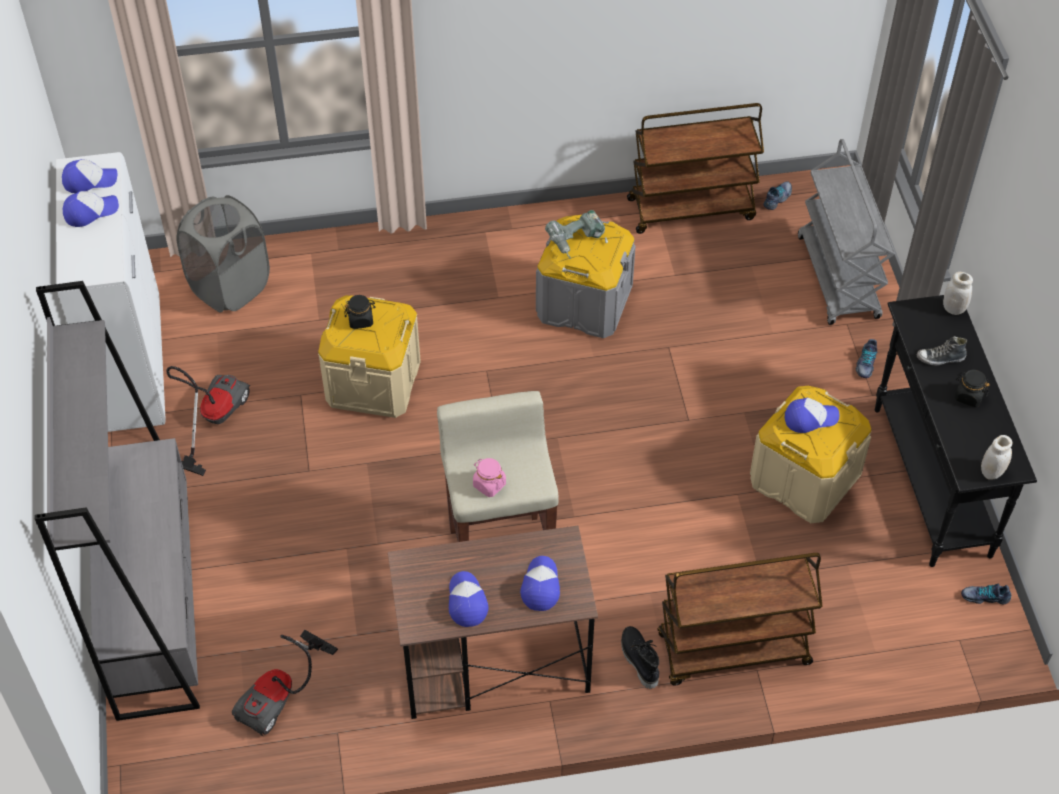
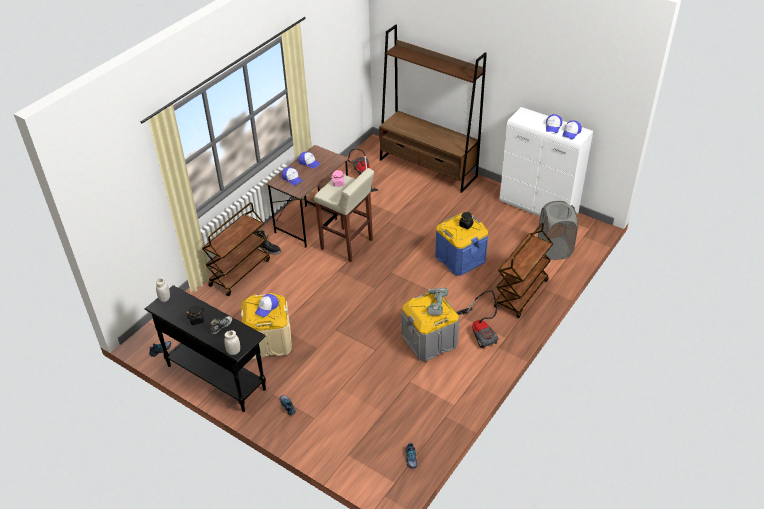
camera: 135 degrees right, 10 degrees down
(153, 603) = (428, 168): grey bookcase -> brown bookcase
(213, 419) = (489, 213): vacuum cleaner -> vacuum cleaner (480, 331)
(373, 381) = (460, 259): beige storage box -> blue storage box
(691, 208) = (441, 419): brown cart -> brown cart (521, 294)
(838, 278) = (339, 438): grey cart -> none

